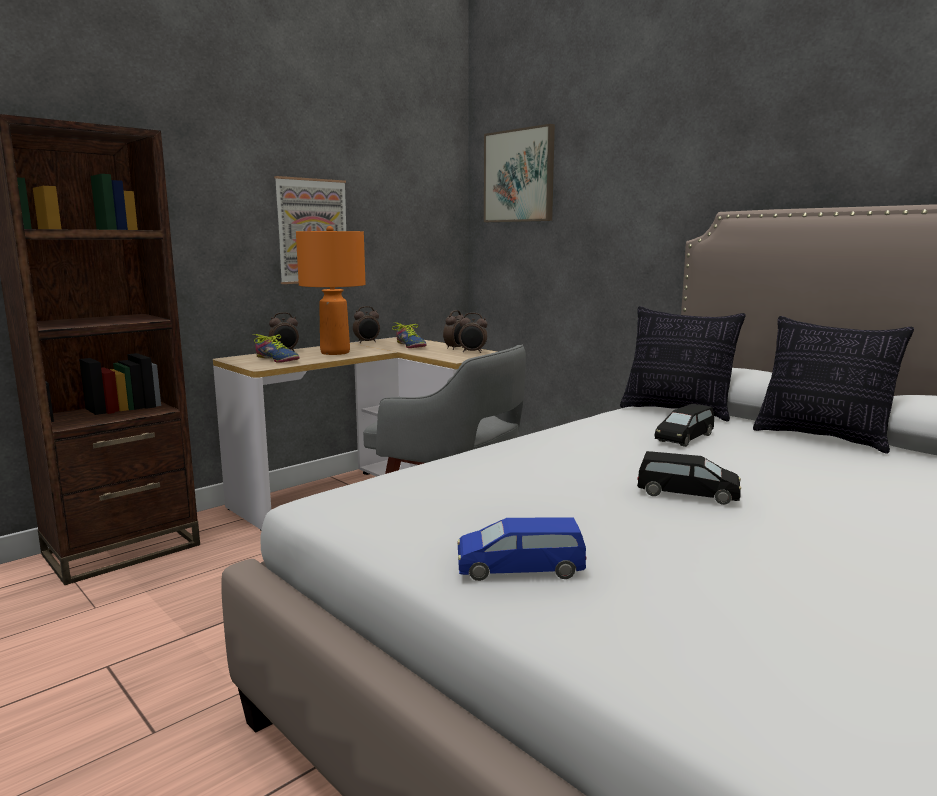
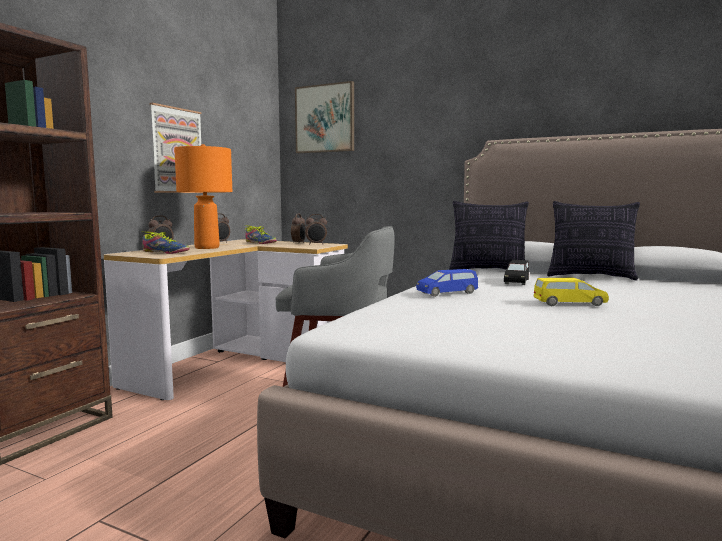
camera: 20 degrees left, 5 degrees down
(520, 569) = (540, 344): blue toy car -> blue toy car (447, 293)
(687, 494) = (569, 303): black toy car -> yellow toy car

